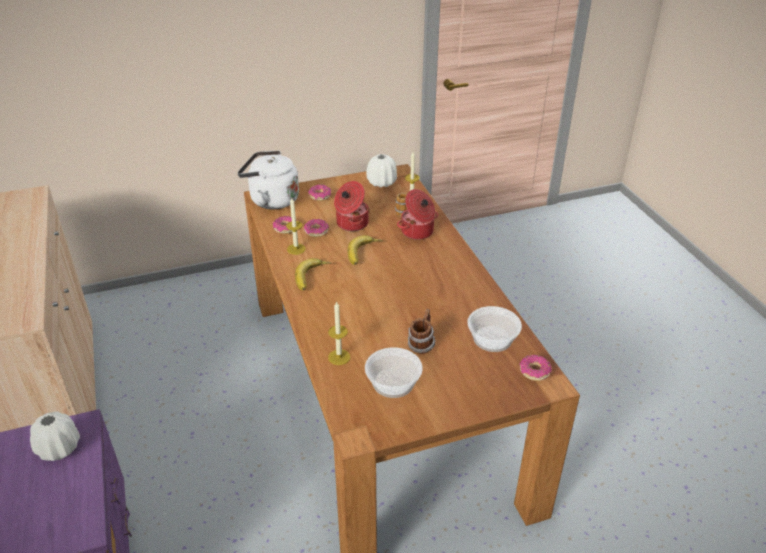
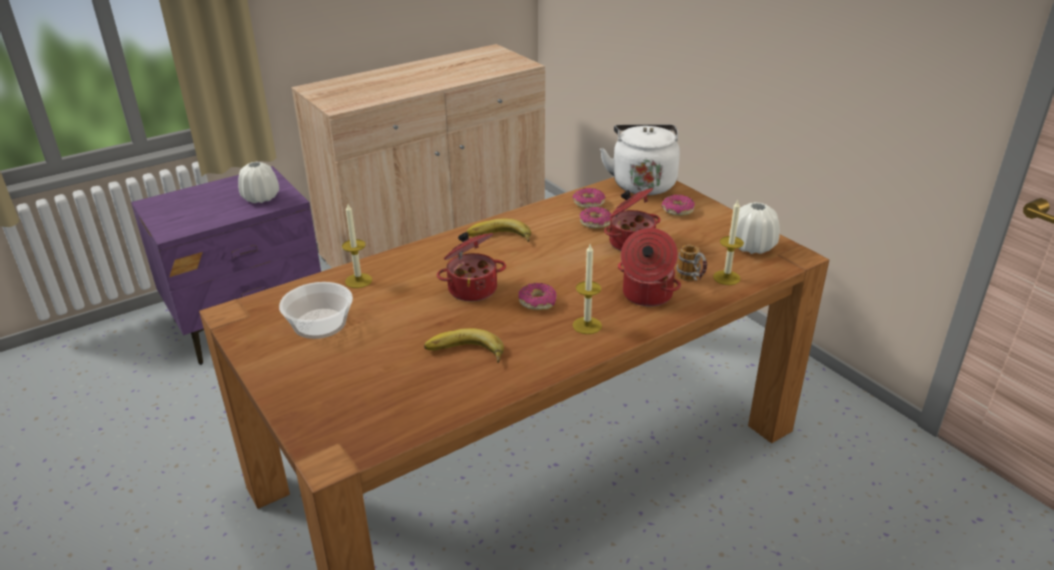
camera: 75 degrees right, 5 degrees down
(296, 249) = (550, 218): candle -> candle (587, 325)
(364, 253) = (568, 263): banana -> banana (465, 354)
(378, 300) = (472, 288): none -> cooking pot
(421, 344) = (394, 333): mug -> none
(491, 338) = (422, 391): bowl -> none
(534, 371) = (356, 439): donut -> donut (537, 302)

